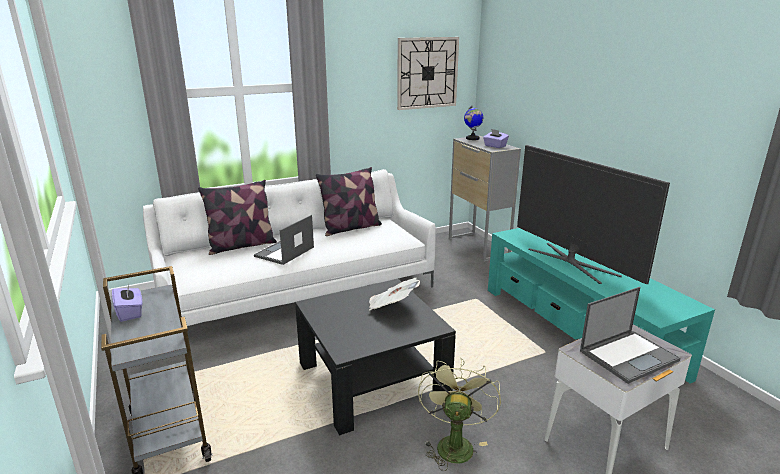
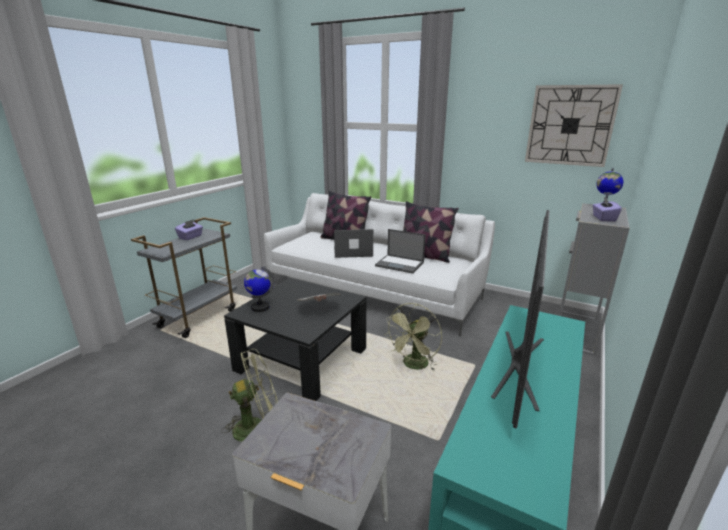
camera: 55 degrees right, 0 degrees up
(347, 337) = (260, 307): none -> globe
(449, 324) = (414, 366): none -> green fan
(629, 355) = (308, 443): laptop -> laptop (400, 264)

